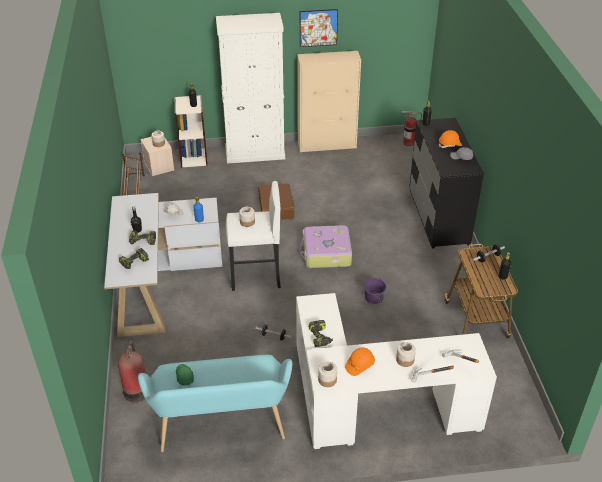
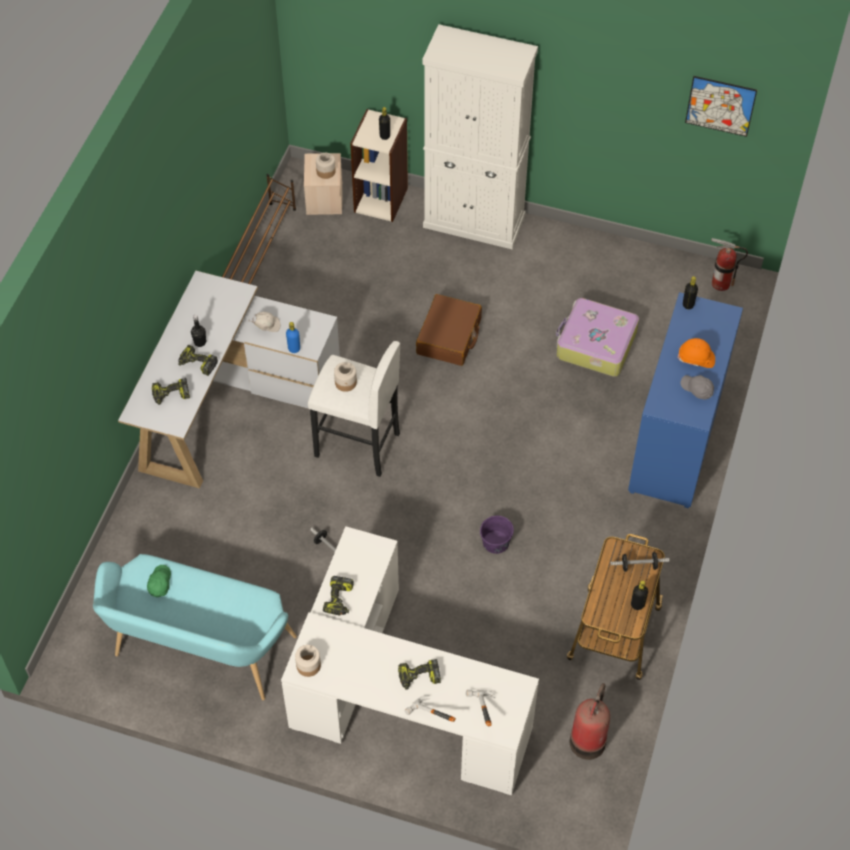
camera: 25 degrees right, 15 degrees up
(136, 390) = (126, 559): fire extinguisher -> fire extinguisher (588, 739)
(318, 28) = (598, 81): picture -> picture (720, 106)
(326, 253) = (474, 443): suitcase -> suitcase (595, 344)
(327, 145) = (591, 243): beige cabinet -> none
(359, 365) = (359, 662): orange hard hat -> none
(405, 360) = (419, 677): jar -> power drill
(438, 216) = (676, 440): black dresser -> blue dresser

